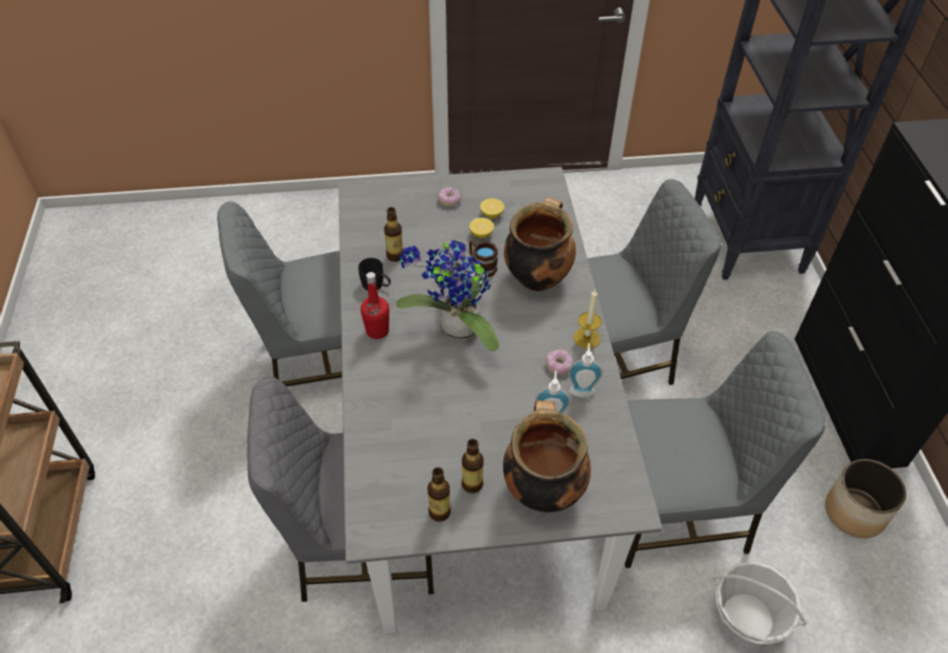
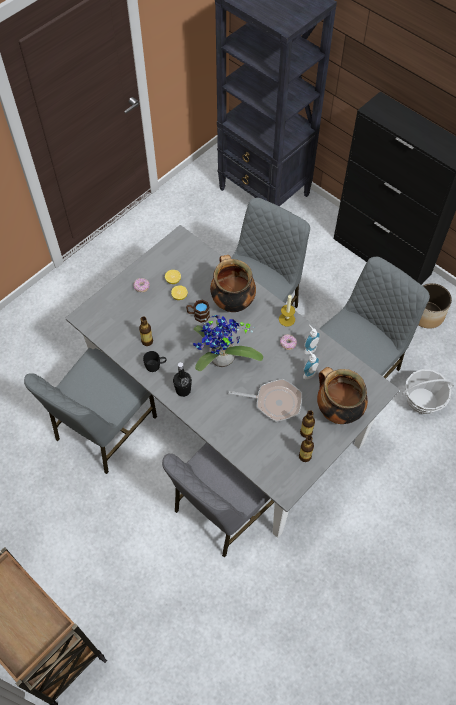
camera: 40 degrees left, 10 degrees up
(377, 331) = (183, 390): red bottle -> black bottle
(470, 419) = (274, 402): none -> frying pan

